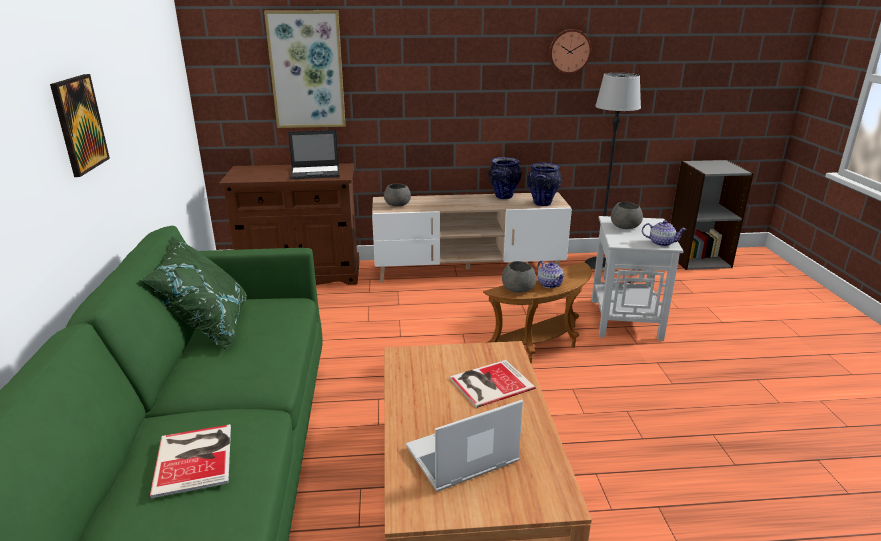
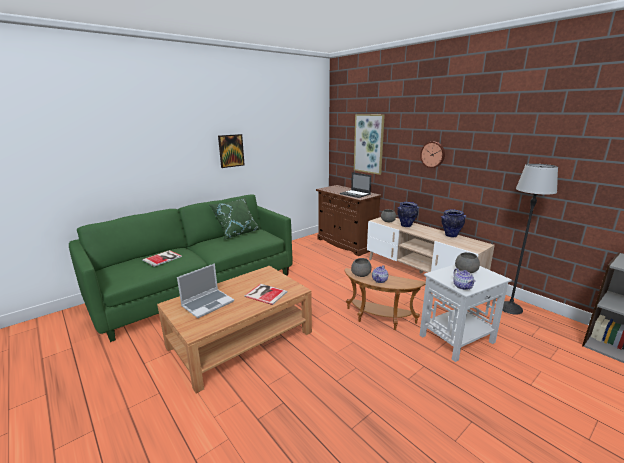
camera: 55 degrees right, 5 degrees down
(461, 457) = (208, 303): laptop -> laptop turned 105 degrees clockwise
(542, 203) = (465, 246): vase -> vase (406, 225)
(569, 51) = (516, 145): wall clock -> wall clock (433, 154)

